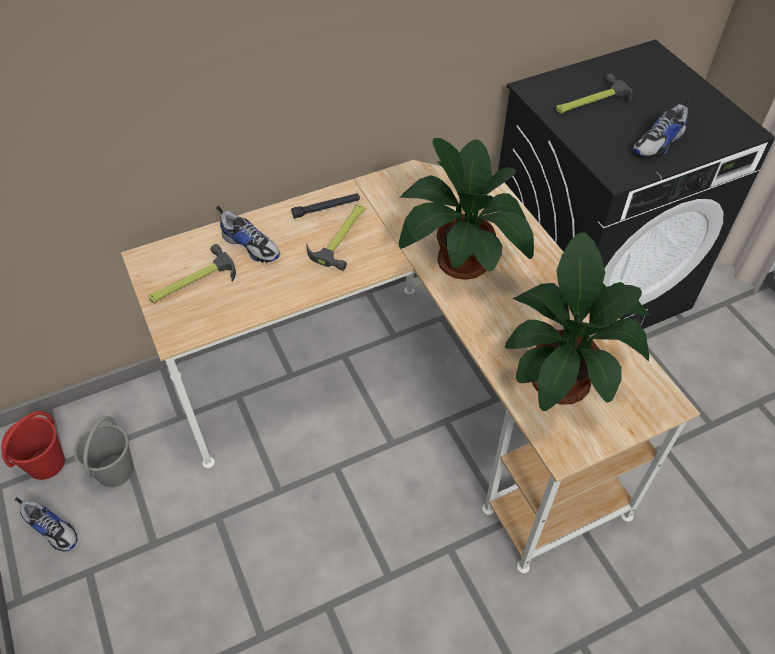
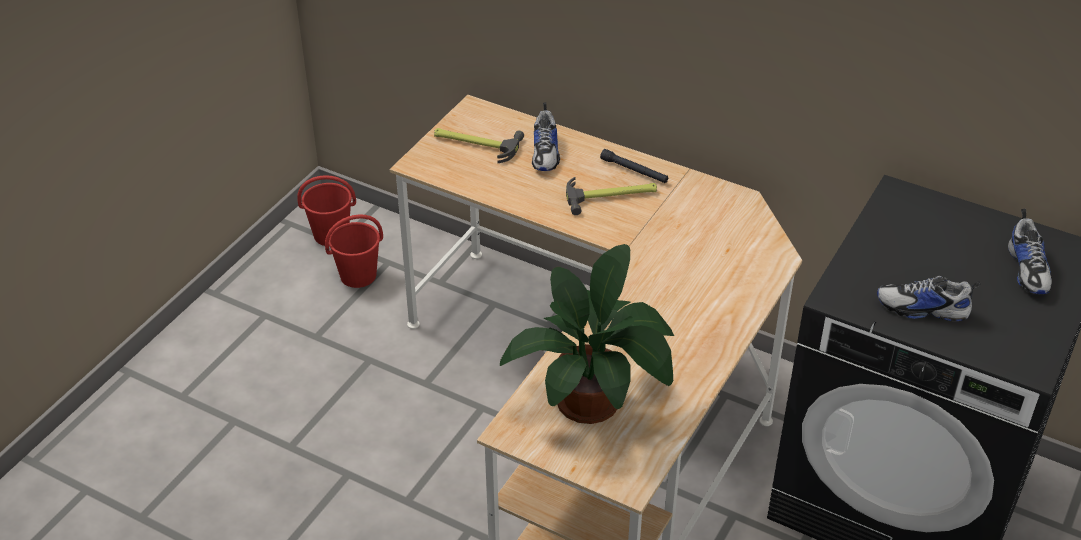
camera: 55 degrees right, 10 degrees down
(52, 529) = (282, 274): shoe -> shoe (1028, 269)
(114, 471) = (357, 276): grey bucket -> red bucket
(459, 257) = (665, 275): potted plant -> none
(590, 102) = (928, 239): hammer -> none

